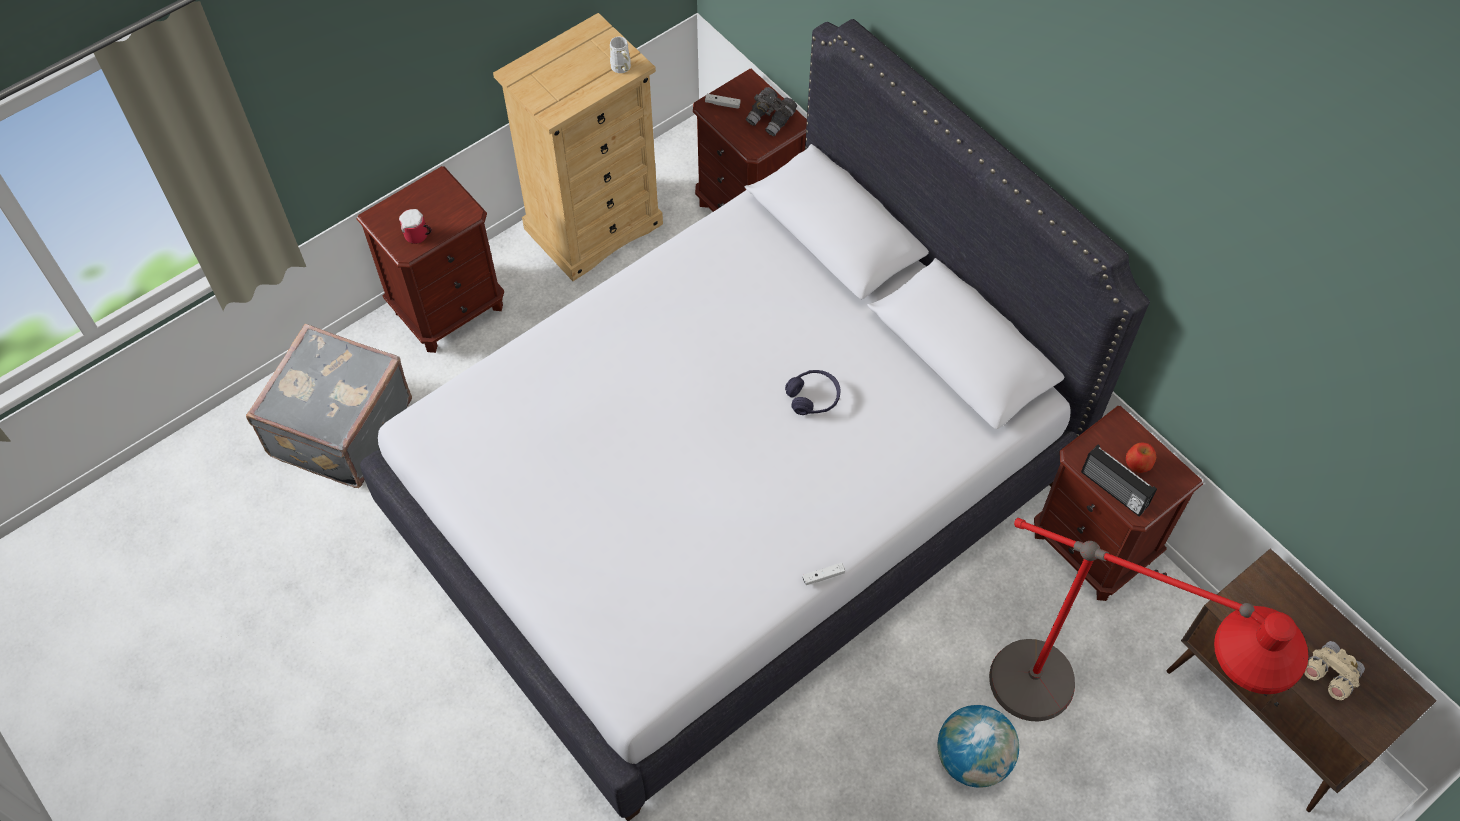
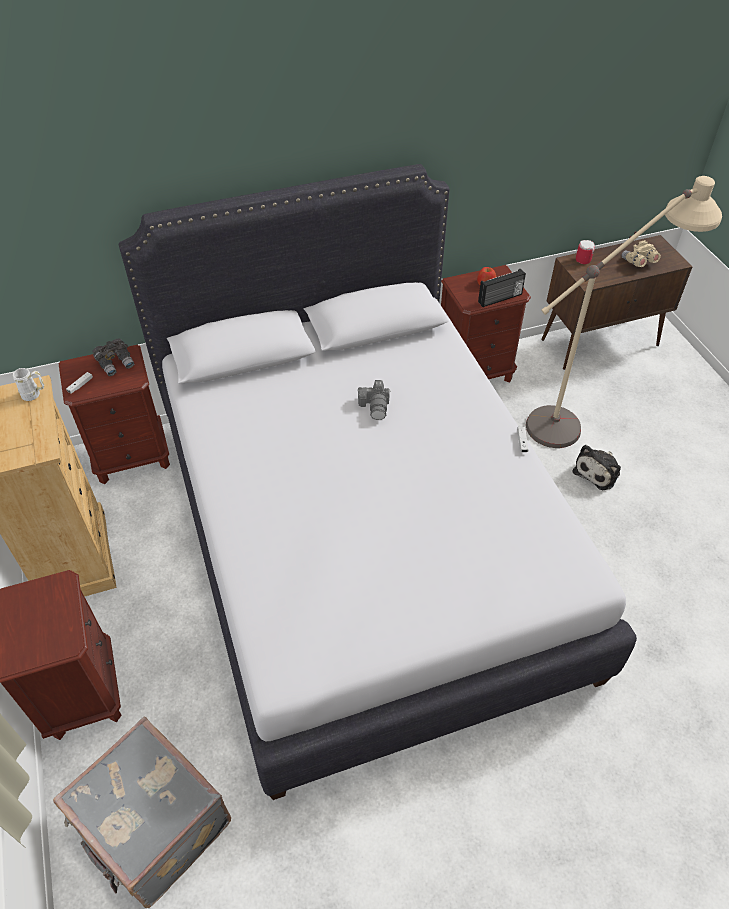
camera: 70 degrees left, 10 degrees down
(419, 236) = (60, 629): mug -> mug (584, 259)
(813, 397) = (375, 406): purple headphones -> camera
(972, 759) = (598, 471): globe -> plush toy
(1081, 719) = (584, 414): red floor lamp -> beige floor lamp

